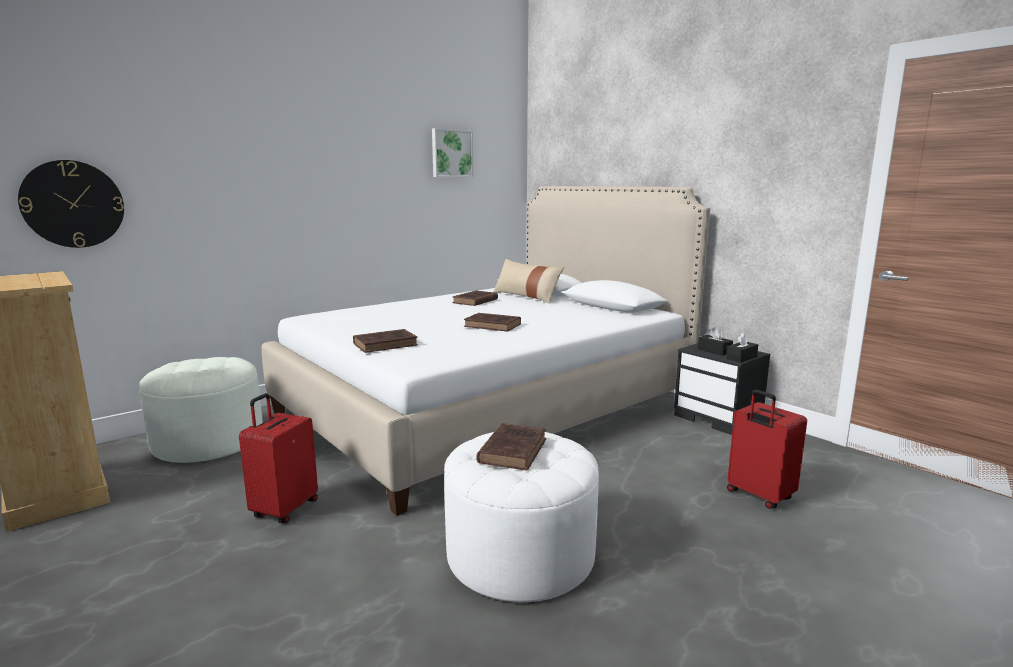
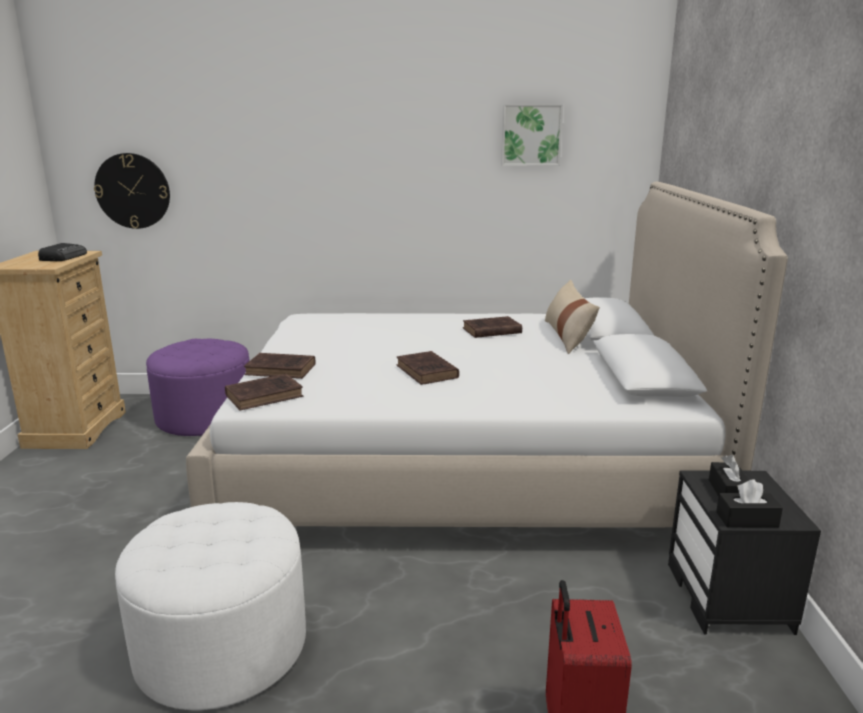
camera: 40 degrees right, 5 degrees up
(36, 278) = (64, 257): none -> radio
(208, 441) = (205, 417): white ottoman -> purple ottoman
(284, 509) = (154, 503): red suitcase -> none
(513, 450) = (209, 532): brown book -> brown book (266, 395)

